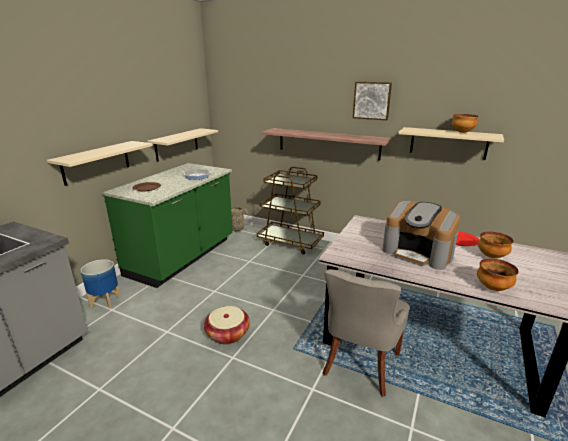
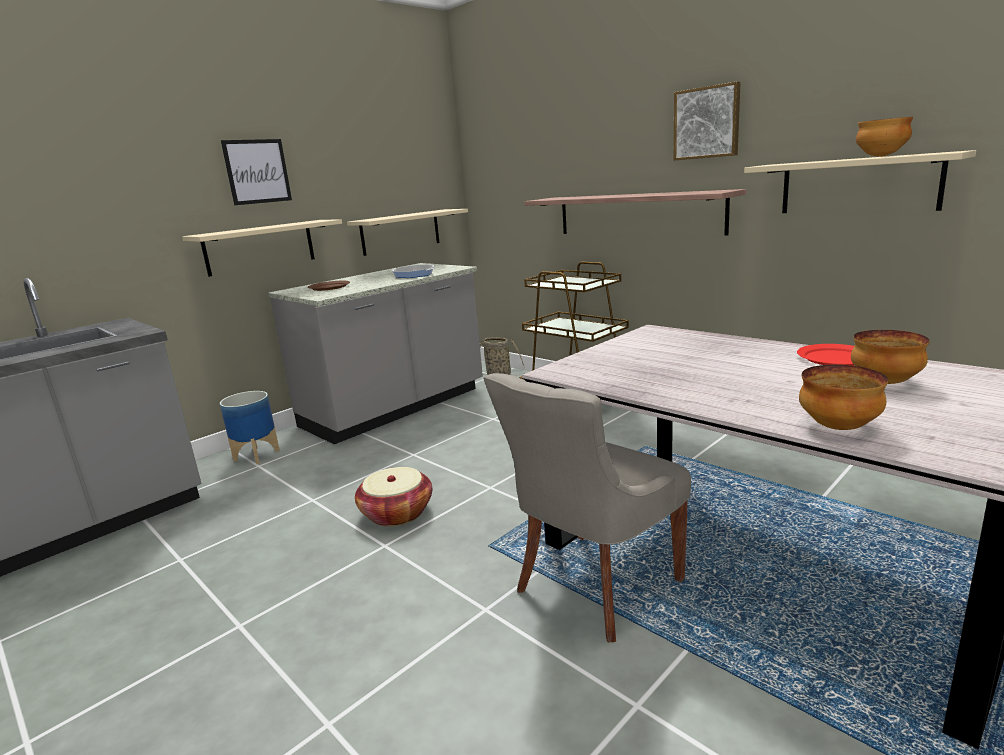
camera: 20 degrees right, 5 degrees down
(94, 111) = (257, 171): none -> picture
(183, 257) = (395, 408): green counter -> grey counter
(418, 253) = (720, 373): coffee machine -> none

